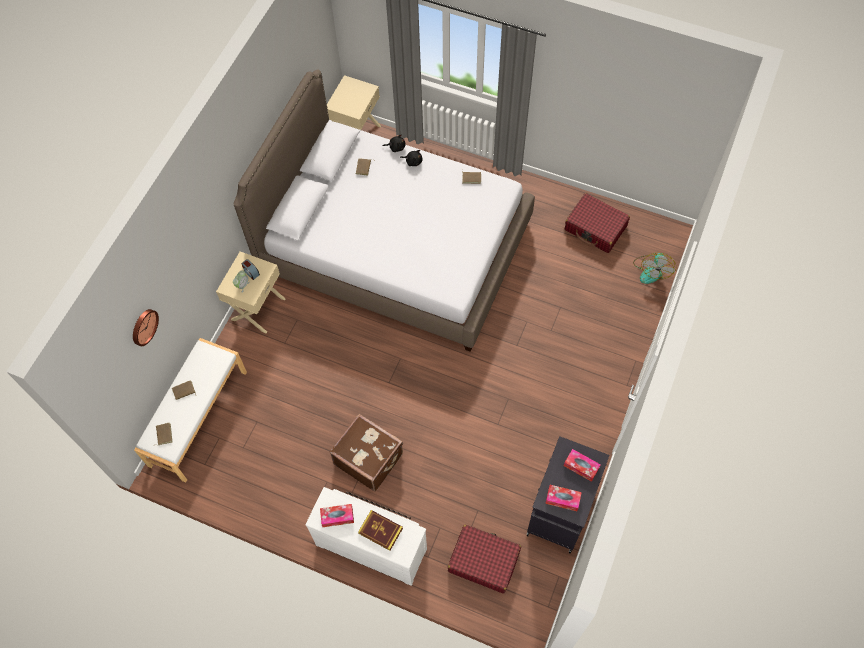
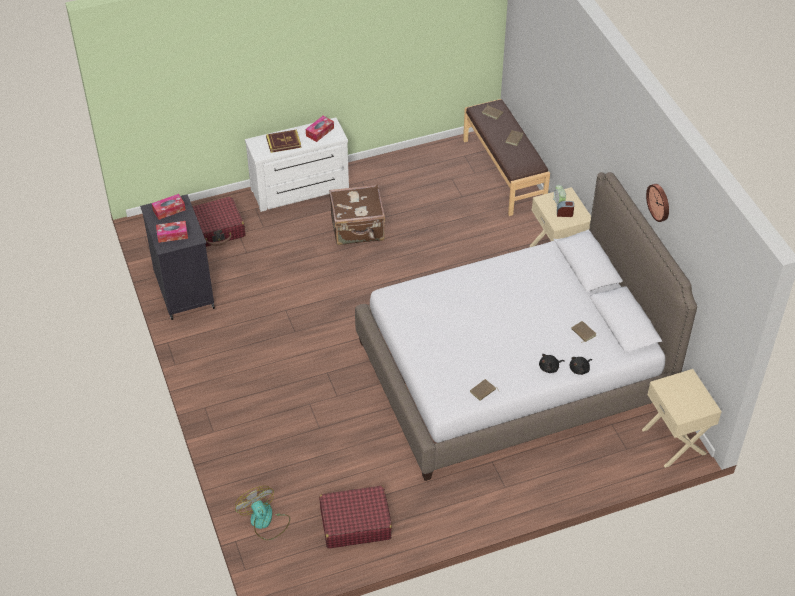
camera: 135 degrees right, 15 degrees down
(143, 326) = (542, 65): wall clock -> wall clock (659, 202)
(197, 418) = (504, 172): white bench -> brown bench

